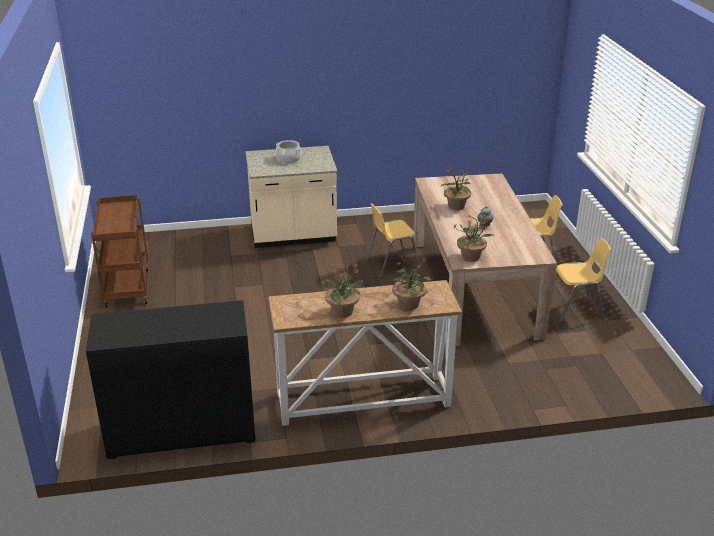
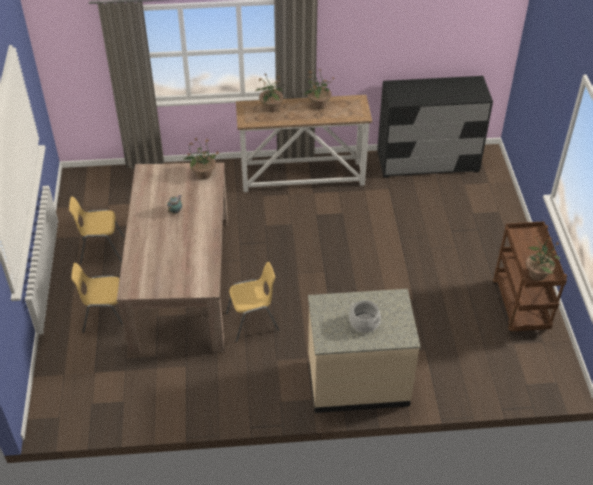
camera: 175 degrees left, 15 degrees up
(456, 206) = (191, 242): potted plant -> potted plant (537, 274)

